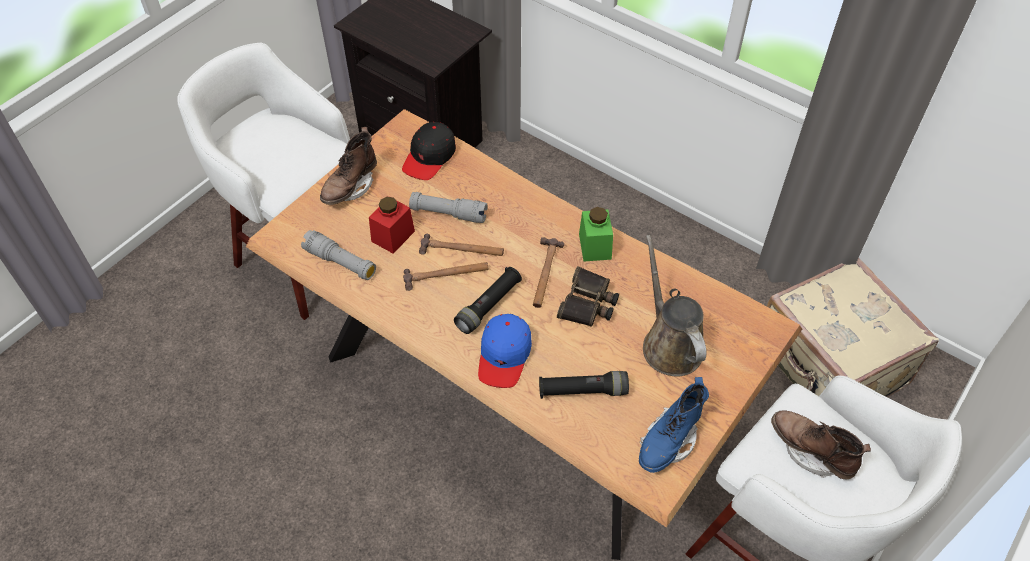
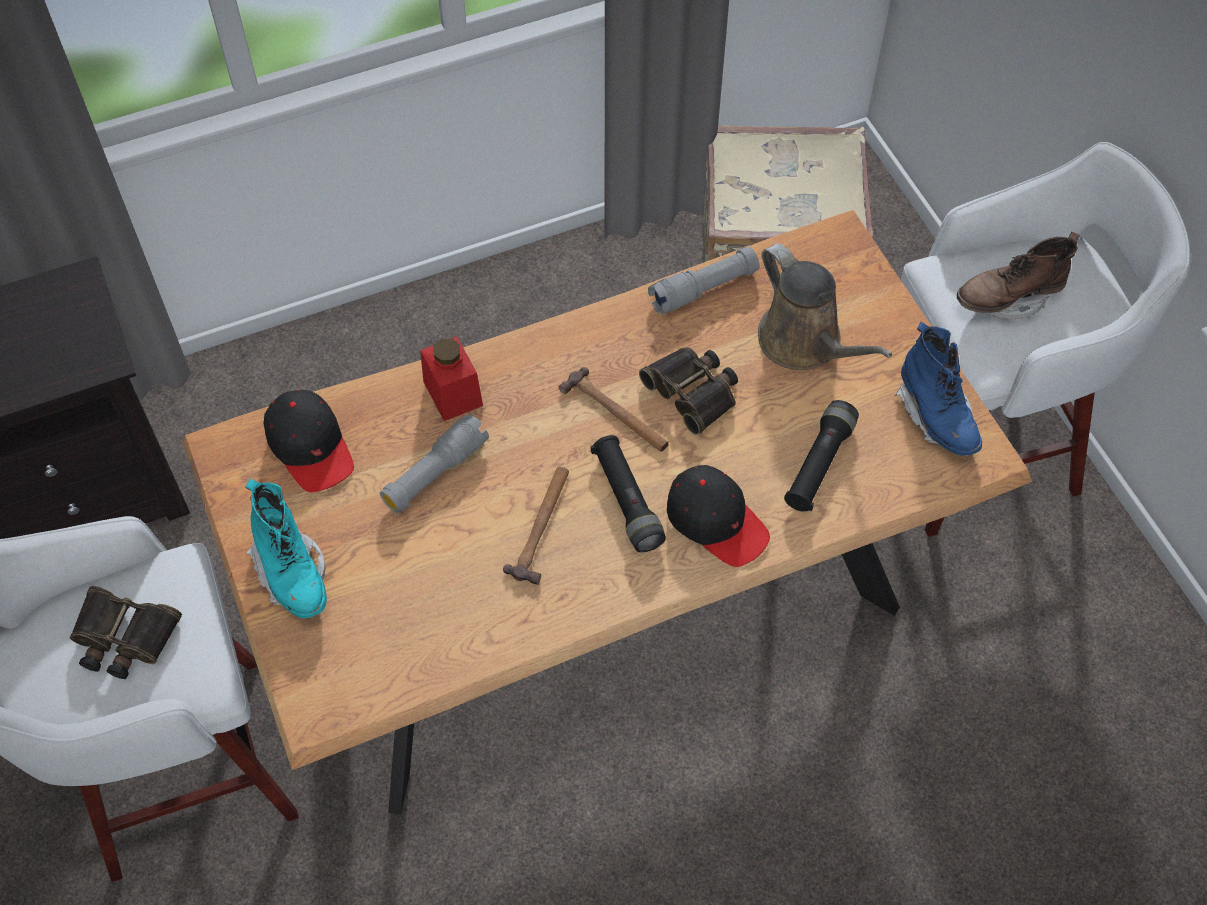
camera: 60 degrees left, 5 degrees up
(283, 149) = (123, 638): none -> binoculars
(340, 262) = (429, 646): grey flashlight -> grey flashlight (703, 289)
(350, 187) = (292, 573): brown boot -> turquoise boot
(393, 236) = (427, 559): red jar -> red jar (453, 393)
(461, 250) = (511, 487): hammer -> none
(504, 355) = (716, 521): blue cap -> black cap
(595, 246) = (609, 339): green jar -> none
(669, 344) = (805, 343): brown watering can -> brown watering can turned 135 degrees counterclockwise

